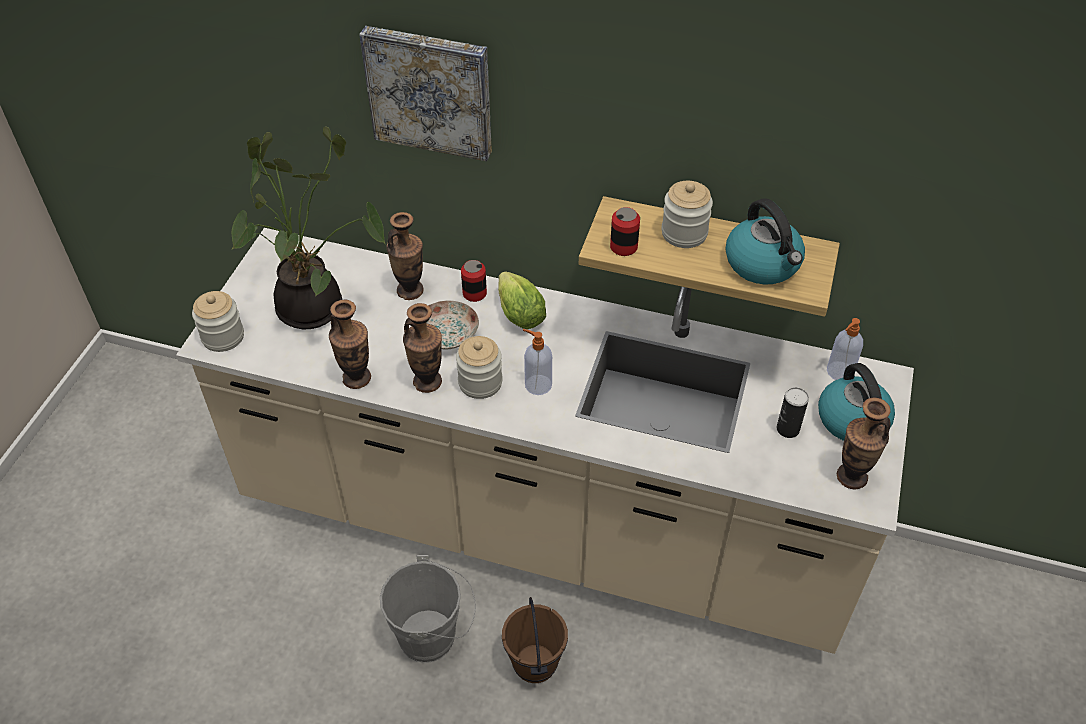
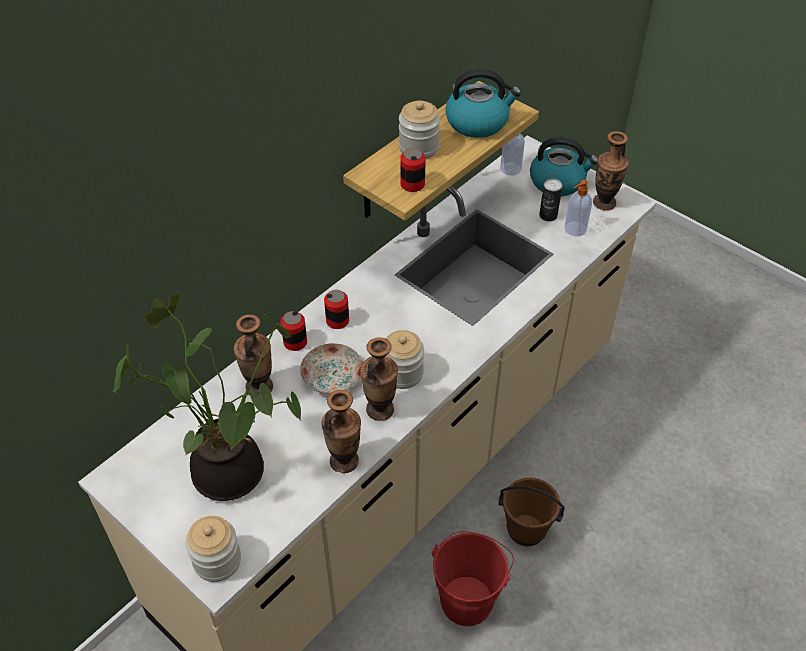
camera: 65 degrees left, 0 degrees up
(430, 91) = (205, 194): picture -> none
(434, 637) = (469, 596): grey bucket -> red bucket
(518, 312) = (337, 321): lettuce -> can
(537, 384) = (426, 337): soap dispenser -> soap dispenser (574, 229)

